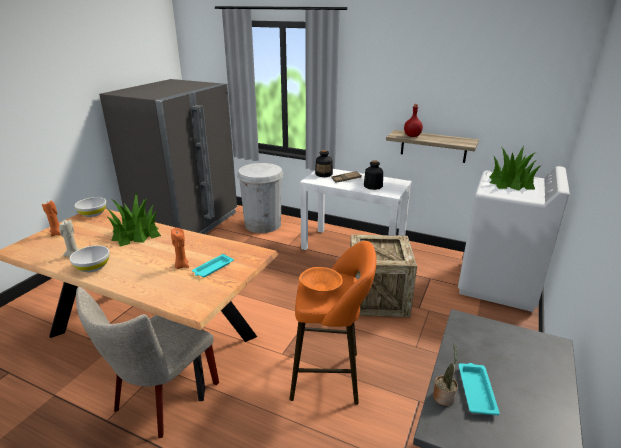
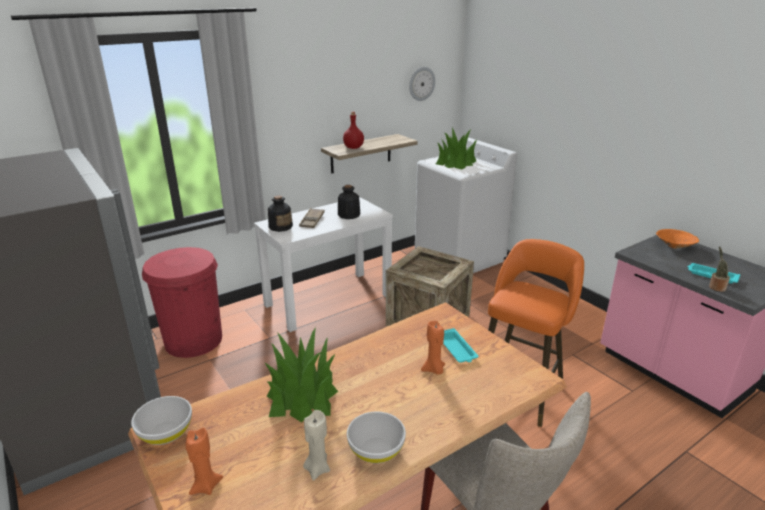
camera: 60 degrees left, 0 degrees up
(263, 224) = (193, 340): white trash can -> red trash can
(321, 288) = (533, 300): orange bowl -> orange bowl (675, 246)
(519, 95) = (421, 83): none -> wall clock

